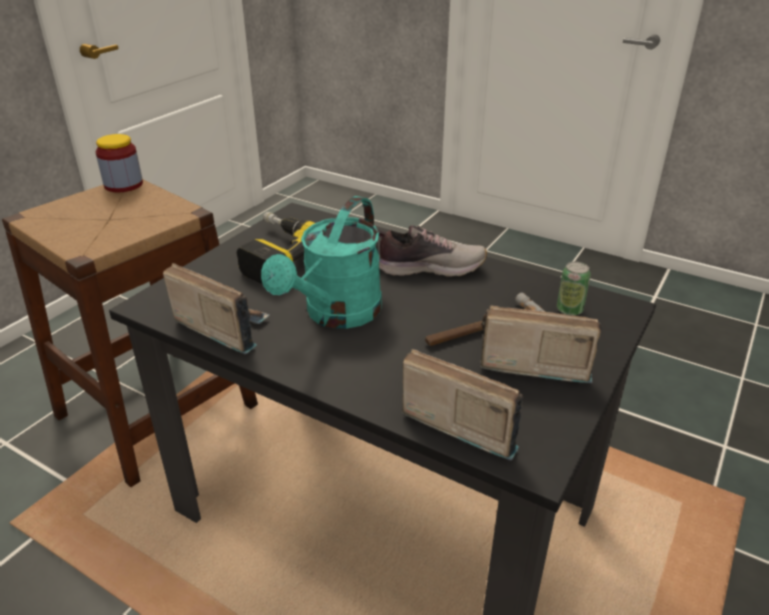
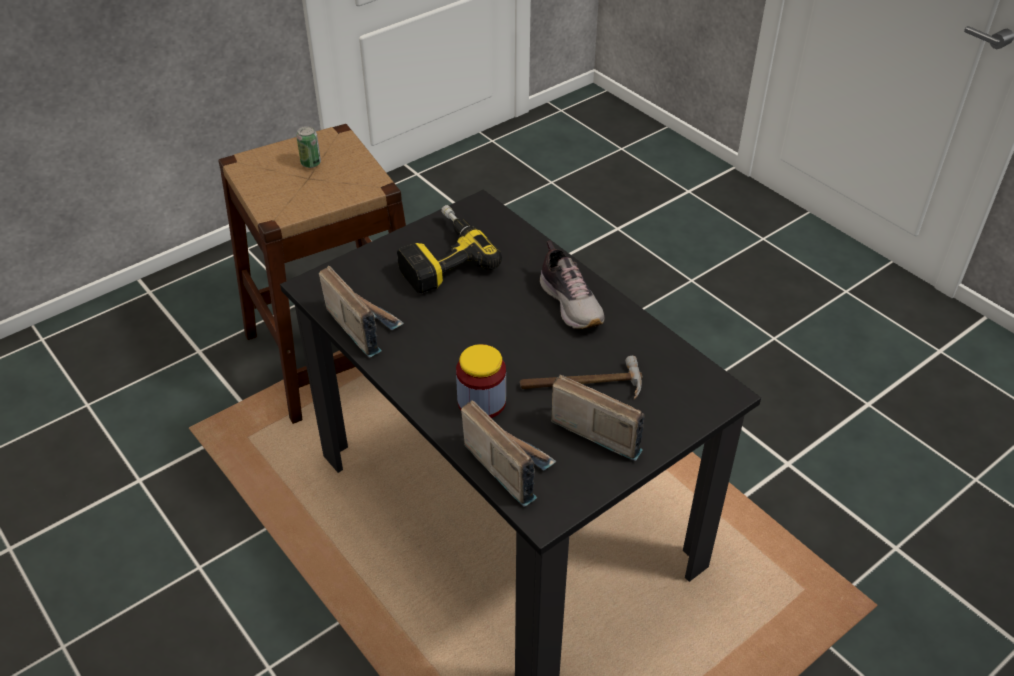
camera: 20 degrees right, 10 degrees up
(123, 185) = (332, 136): jar -> jar (481, 402)
(336, 315) = (461, 336): turquoise watering can -> none
(429, 267) = (571, 303): shoe -> shoe turned 45 degrees clockwise
(569, 310) = (671, 383): can -> can (311, 163)

